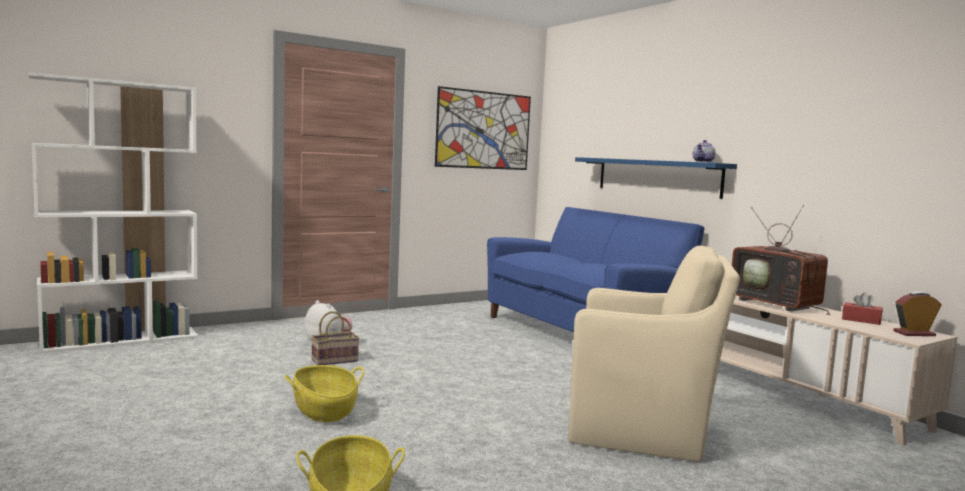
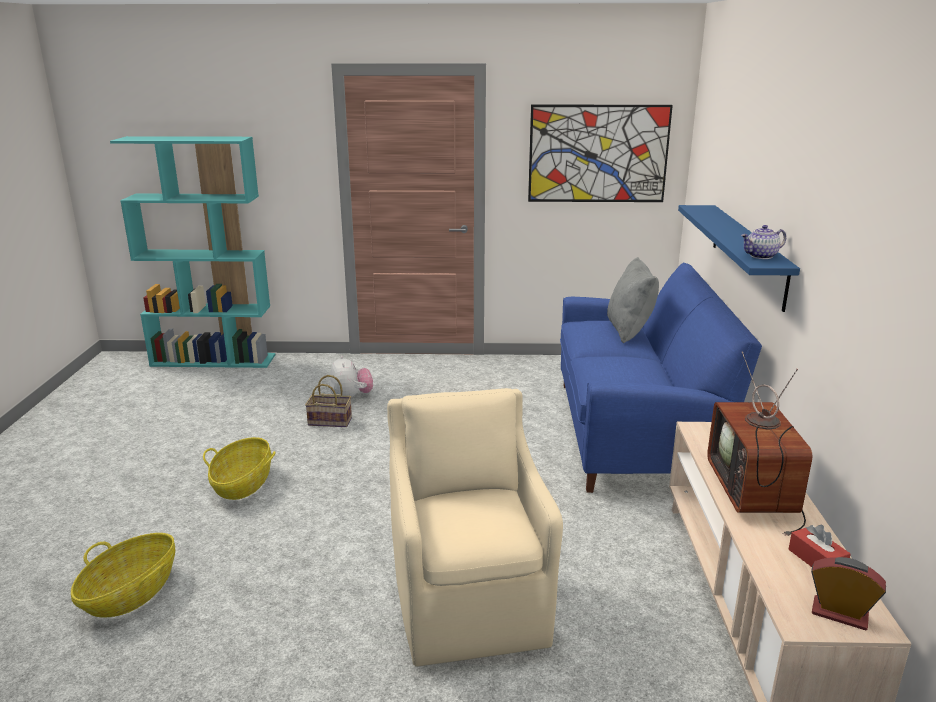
camera: 35 degrees right, 15 degrees up
(122, 340) = (214, 360): white bookcase -> turquoise bookcase
(557, 253) = (629, 330): none -> grey pillow
(642, 431) = (470, 602): beige armchair -> beige armchair turned 150 degrees counterclockwise

